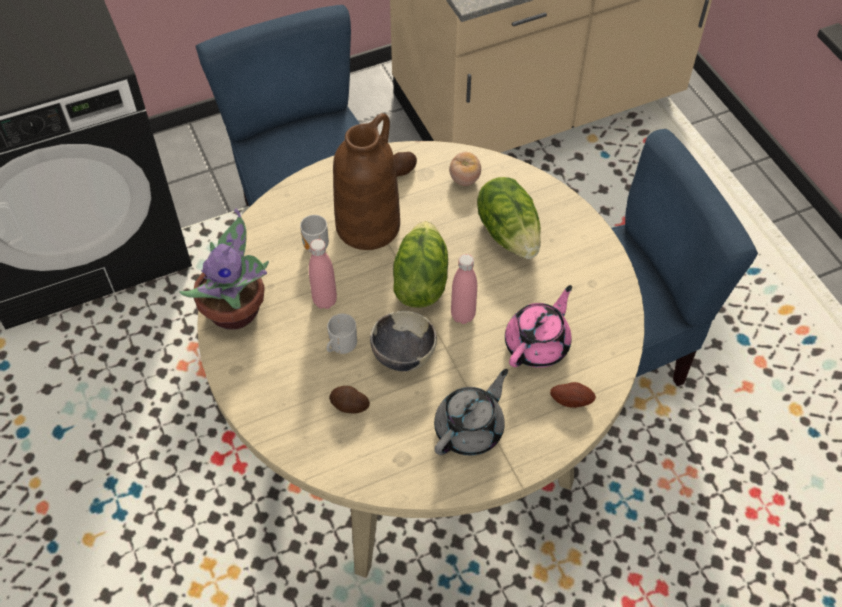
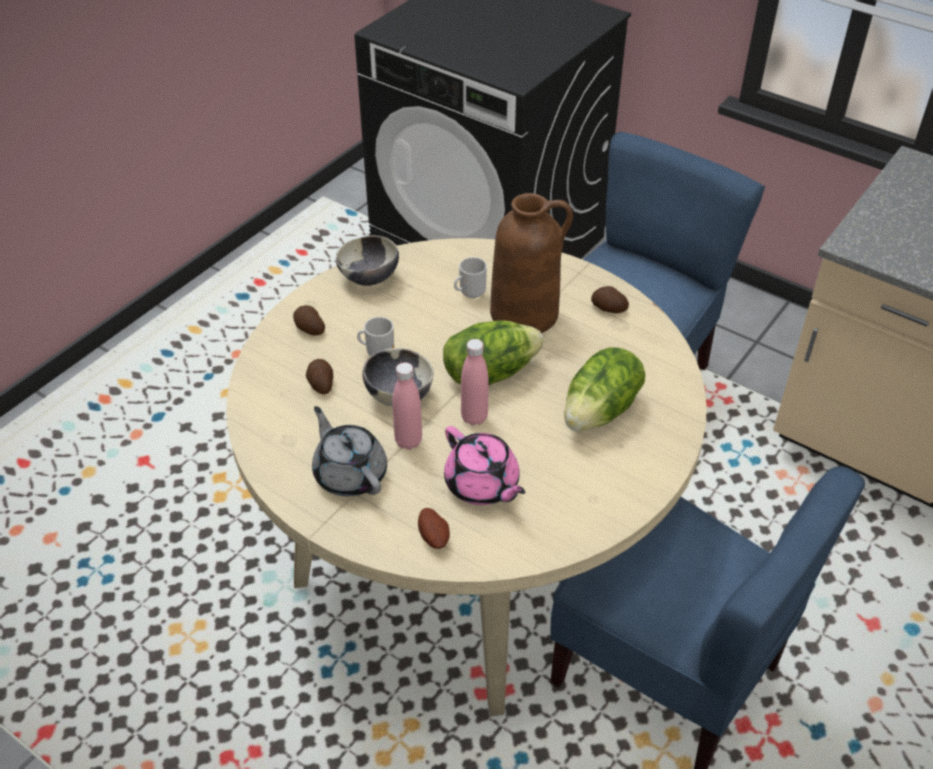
camera: 60 degrees right, 10 degrees down
(237, 311) = (369, 278): potted plant -> bowl
(270, 385) = (309, 329): none -> potato
(325, 301) = (419, 323): pink bottle -> pink bottle (408, 441)
(464, 179) = (639, 353): tomato -> none
(470, 429) = (350, 473): grey teapot -> grey teapot turned 135 degrees counterclockwise
(538, 344) = (482, 485): pink teapot -> pink teapot turned 45 degrees clockwise

